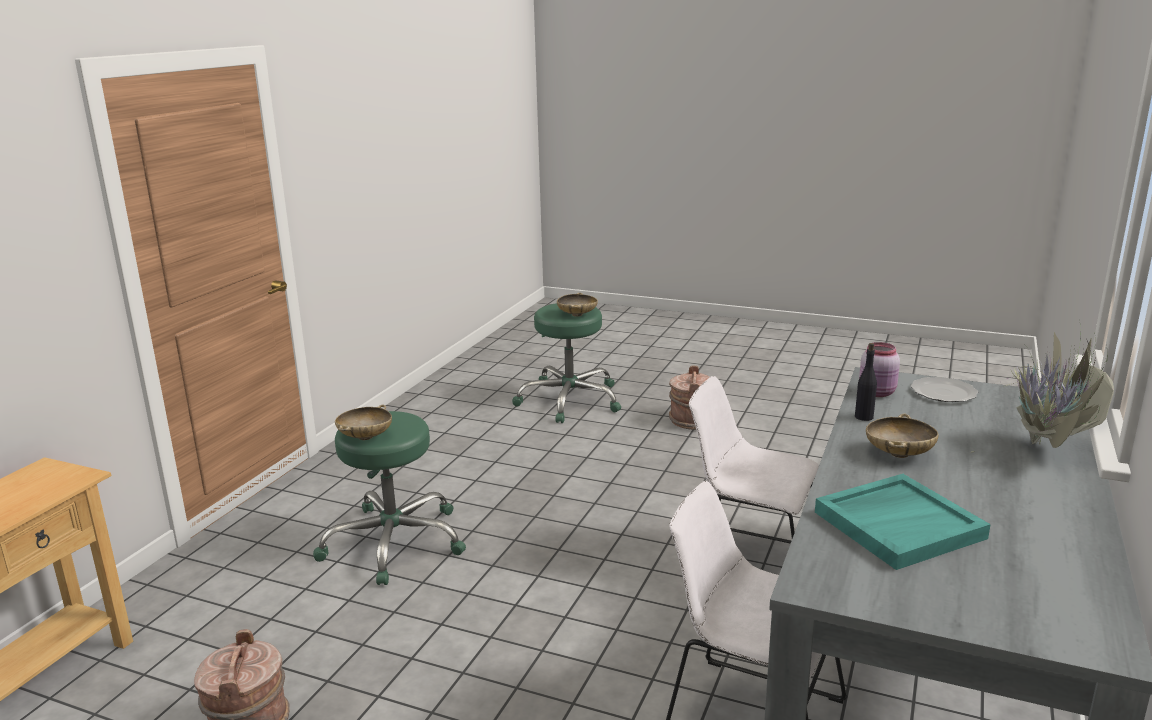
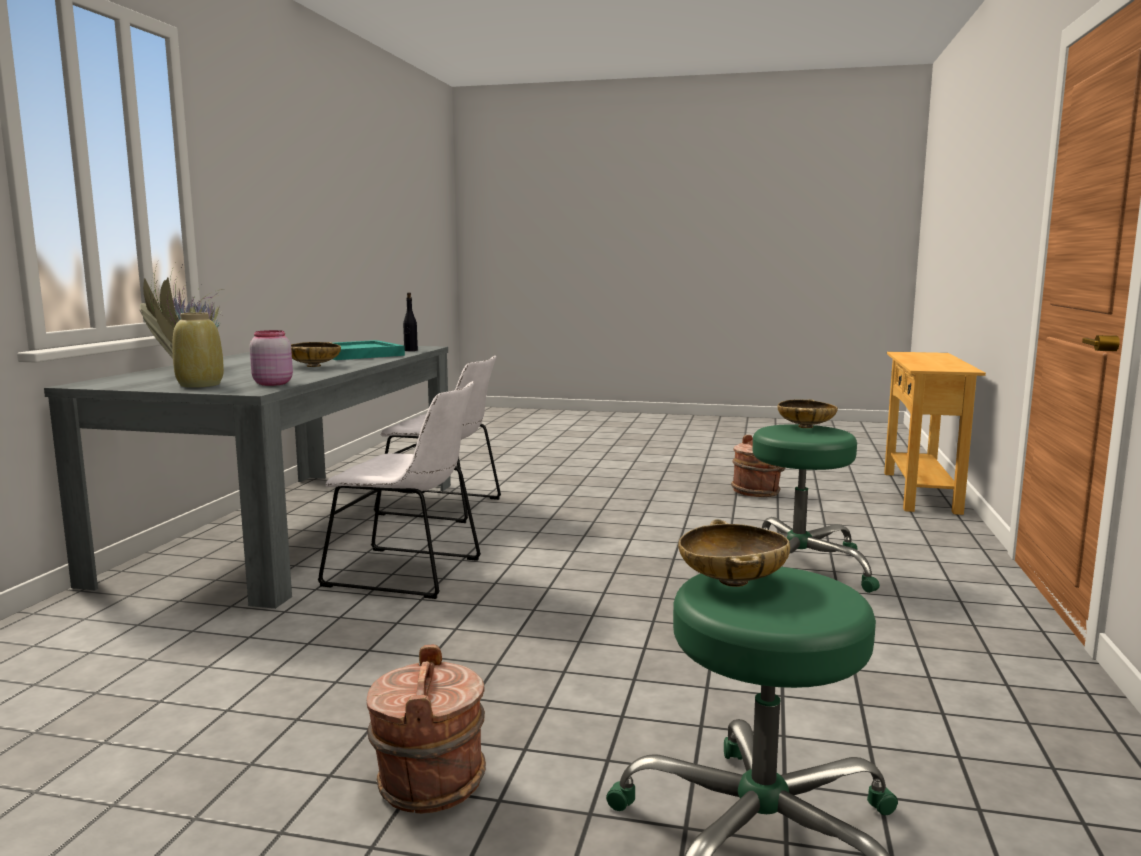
camera: 170 degrees right, 10 degrees down
(864, 417) = (312, 375): black bottle -> black bottle (410, 350)
(943, 393) = (200, 385): plate -> beige vase

